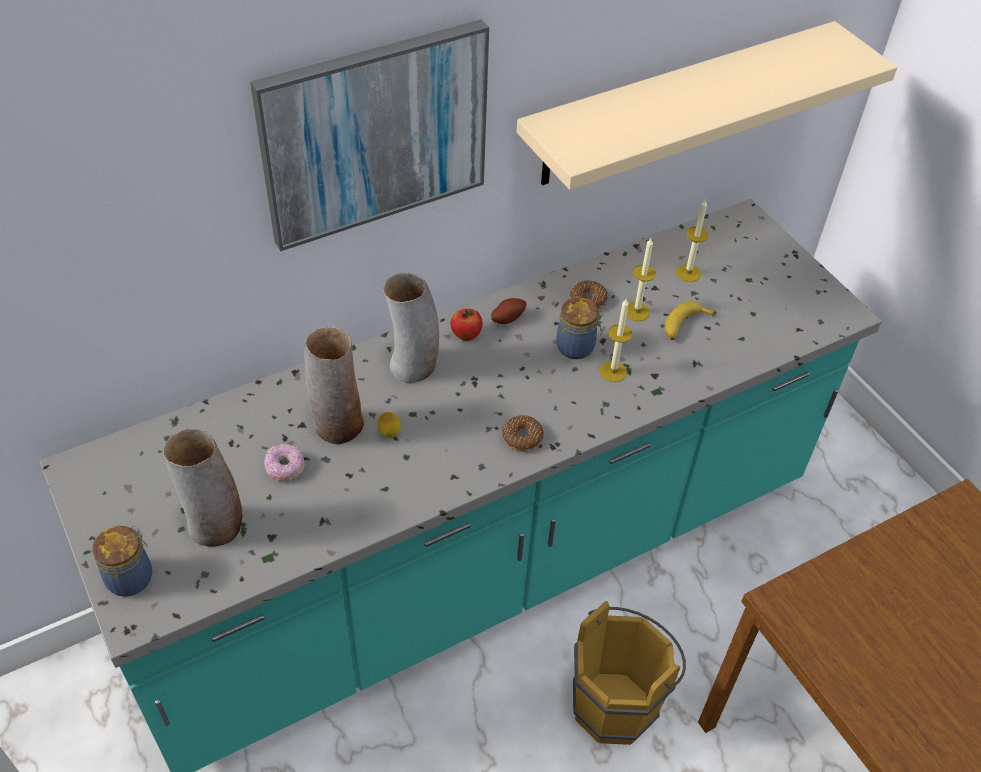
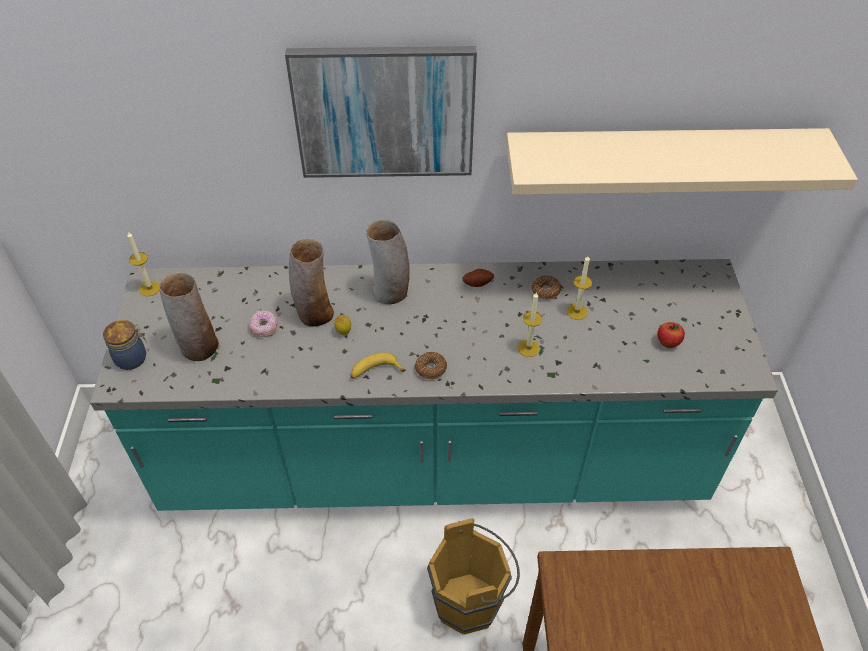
camera: 30 degrees right, 0 degrees up
(466, 335) = (440, 285): apple -> apple (667, 343)
(577, 347) = (514, 321): jar -> none
(685, 326) = (607, 335): banana -> banana (375, 371)
(688, 273) = (637, 297): candle -> candle (150, 288)

